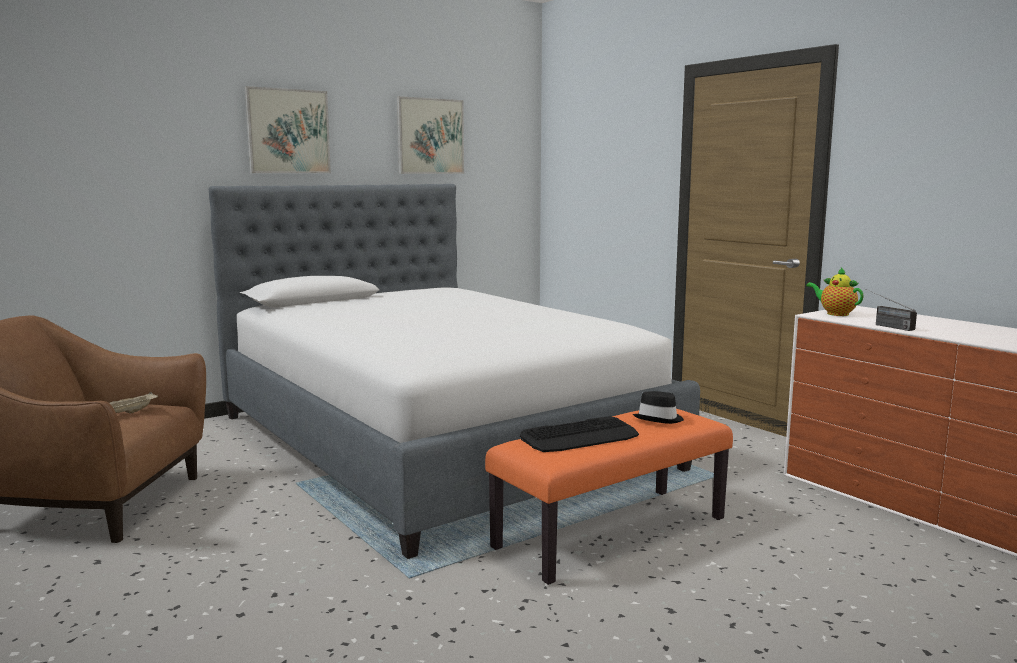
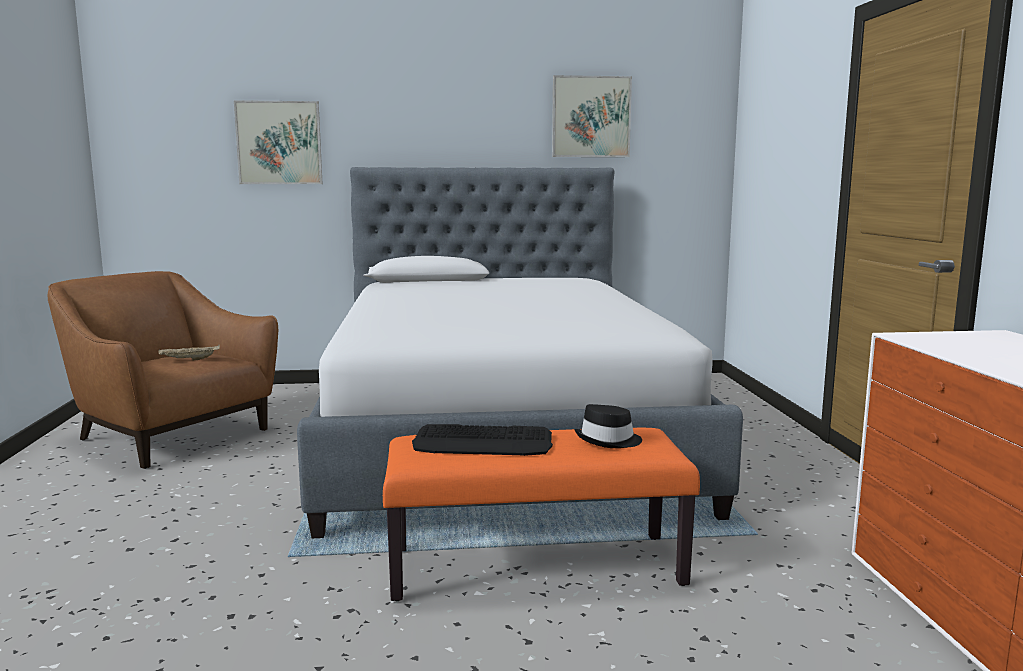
camera: 30 degrees right, 0 degrees up
(288, 131) = (434, 115): picture -> picture (279, 143)
(835, 314) = (937, 337): teapot -> none
(885, 325) = (973, 358): radio -> none

